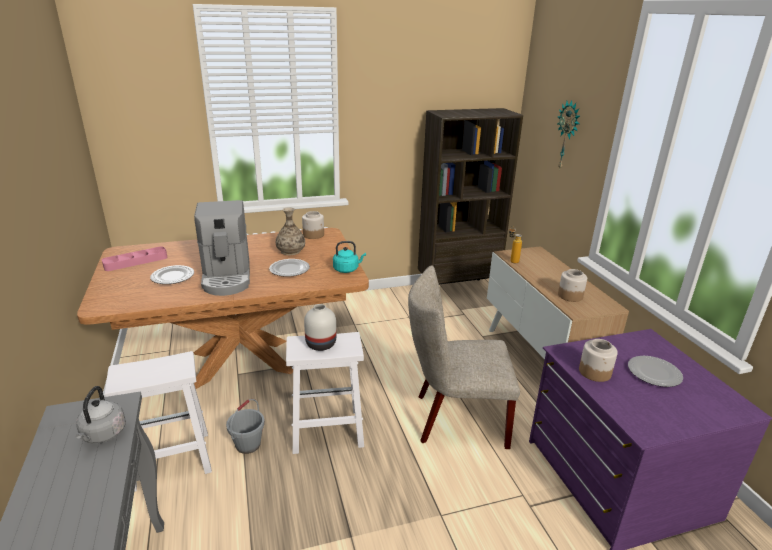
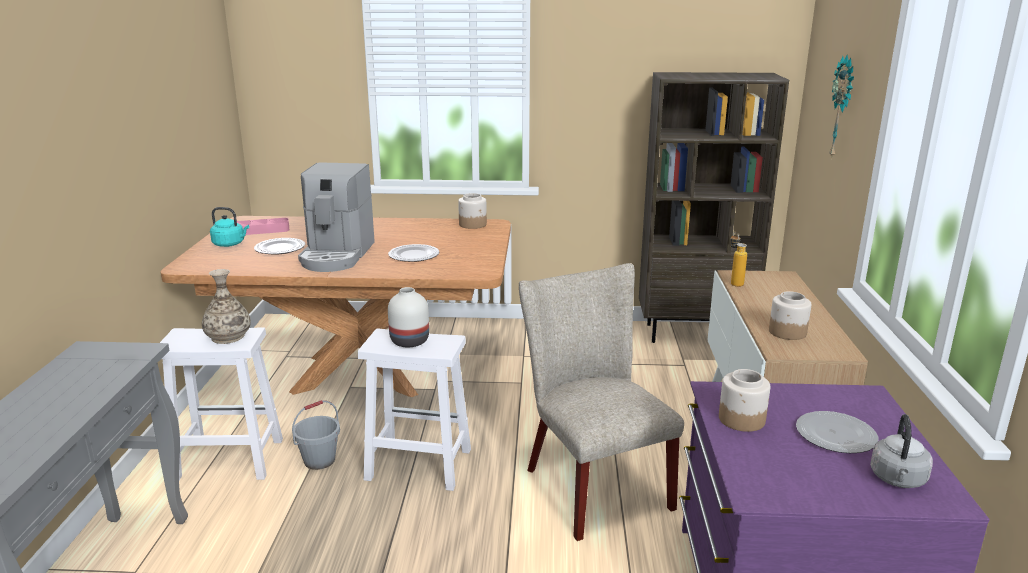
camera: 20 degrees right, 5 degrees down
(103, 435) = (106, 372): grey kettle -> grey kettle (897, 480)
(291, 251) = (431, 238): vase -> vase (228, 337)
(347, 269) = (483, 263): turquoise kettle -> turquoise kettle (230, 244)
(454, 419) = (591, 484): beige chair -> beige chair turned 45 degrees clockwise

